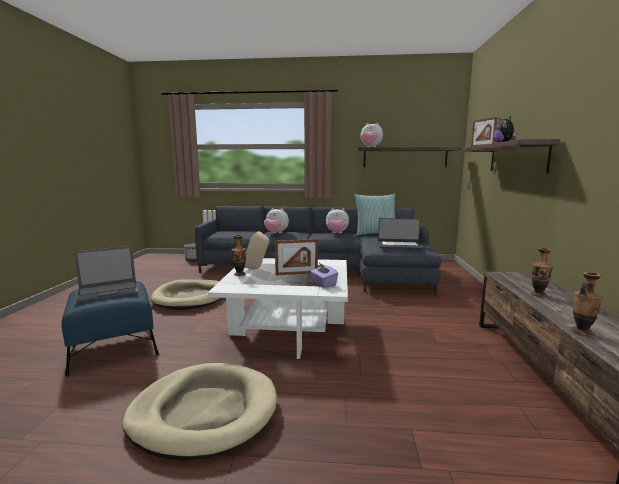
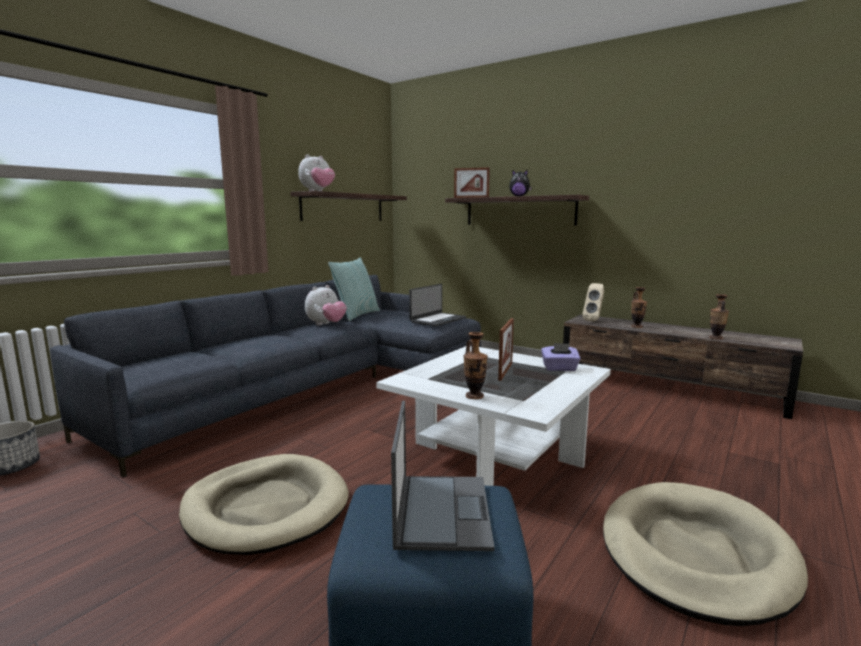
camera: 60 degrees left, 0 degrees up
(256, 268) = (454, 384): beige speaker -> beige speaker (594, 320)
(276, 233) = (250, 345): plush toy -> none

